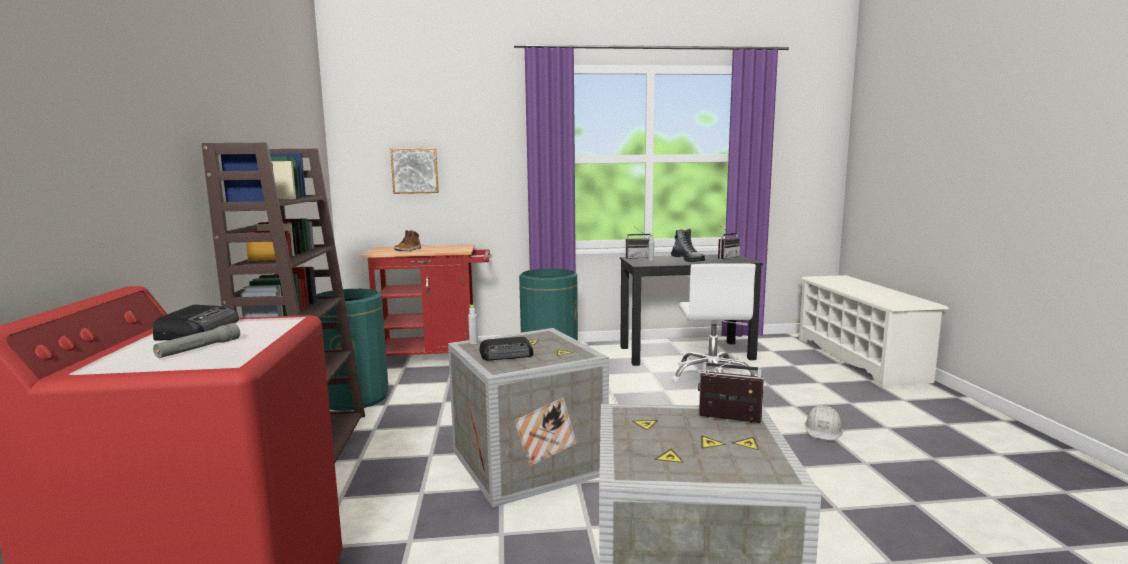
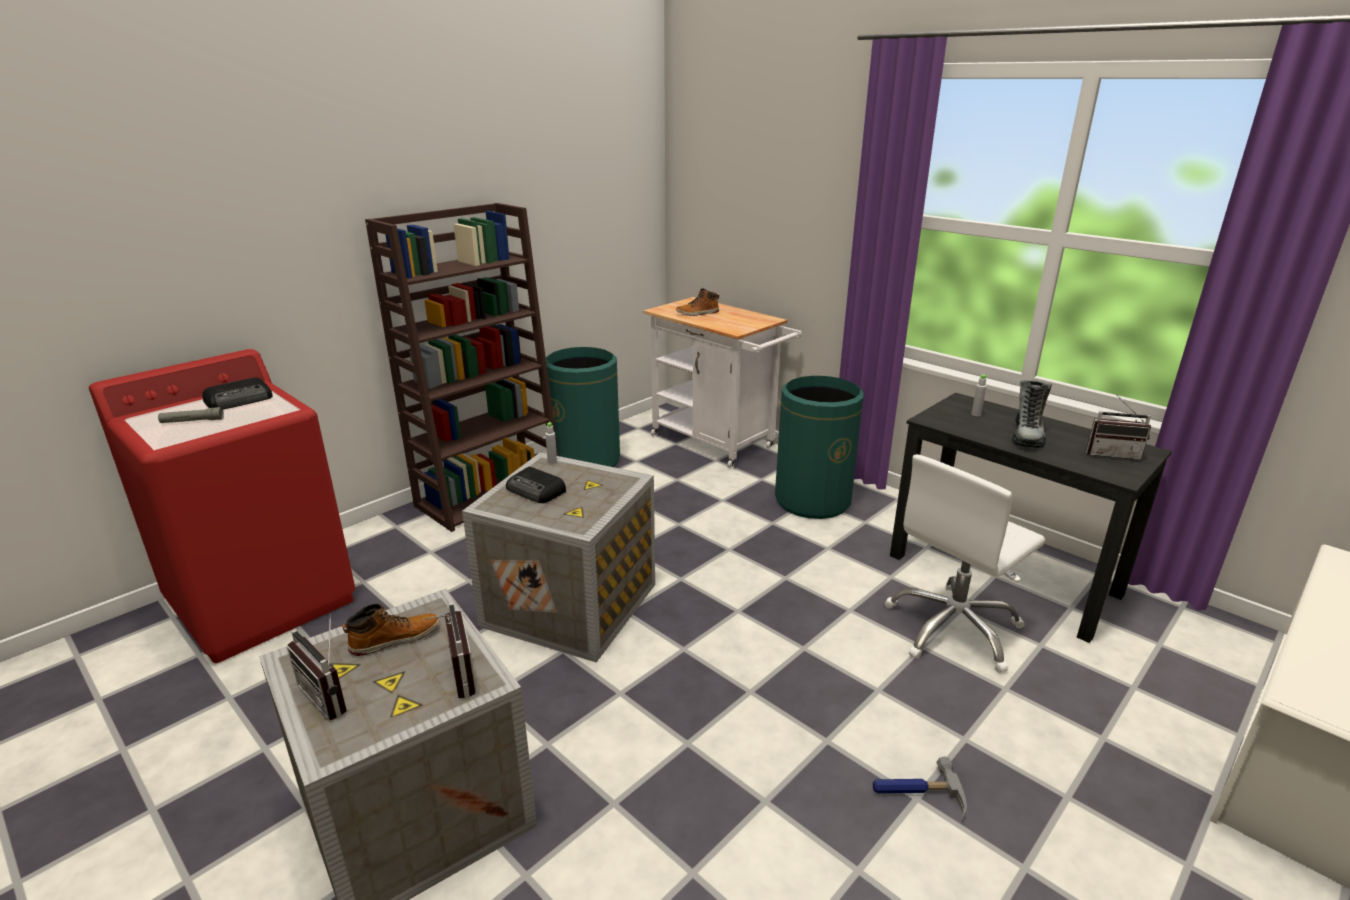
camera: 50 degrees right, 15 degrees up
(415, 170) = (739, 211): picture -> none
(435, 358) = (718, 444): red cart -> white cart
(638, 258) = (971, 403): radio -> radio (332, 695)
(651, 430) = (395, 639): none -> boot
(823, 430) = (917, 794): white hard hat -> hammer

